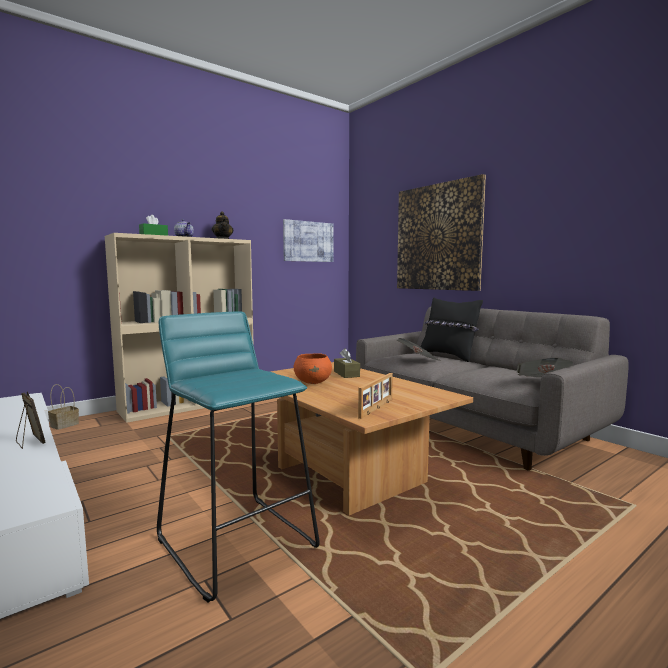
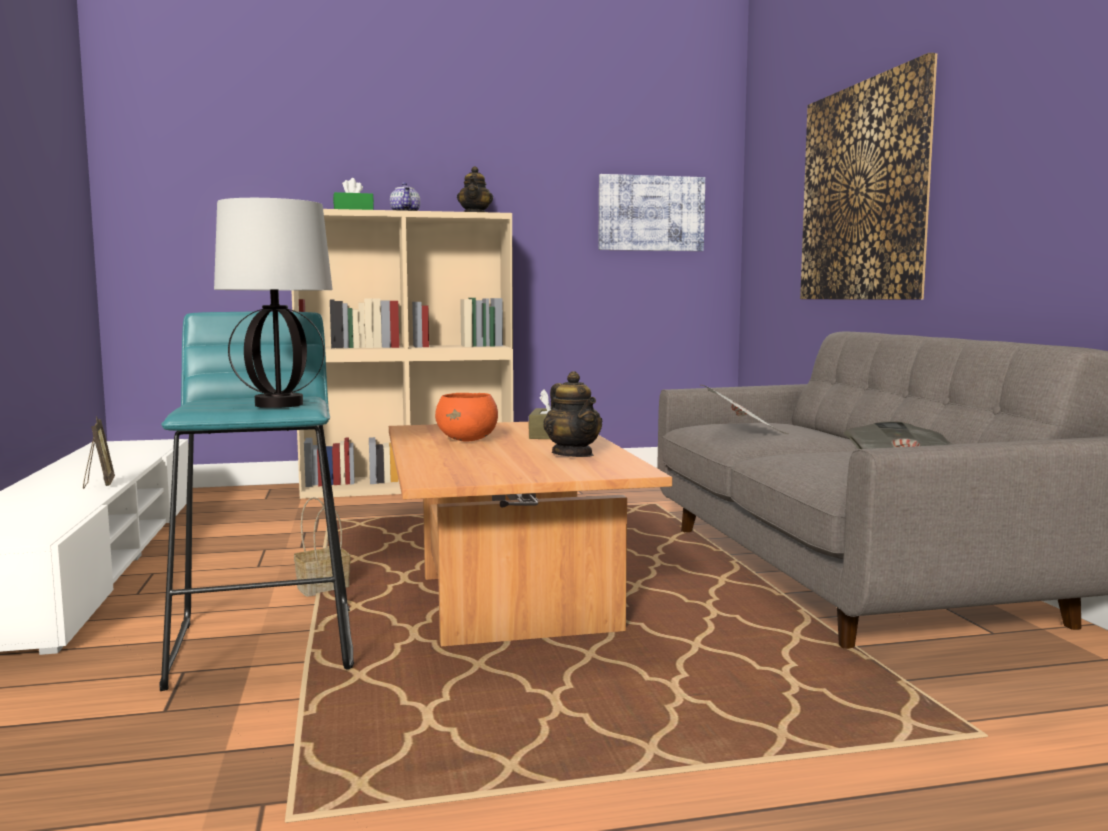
camera: 25 degrees right, 0 degrees up
(65, 425) = (226, 492): basket -> basket (324, 587)
(268, 380) = (279, 405): none -> table lamp
(377, 408) = (477, 473): picture frame -> none
(393, 387) = (573, 454): none -> teapot
(448, 356) = (833, 431): black pillow -> none

